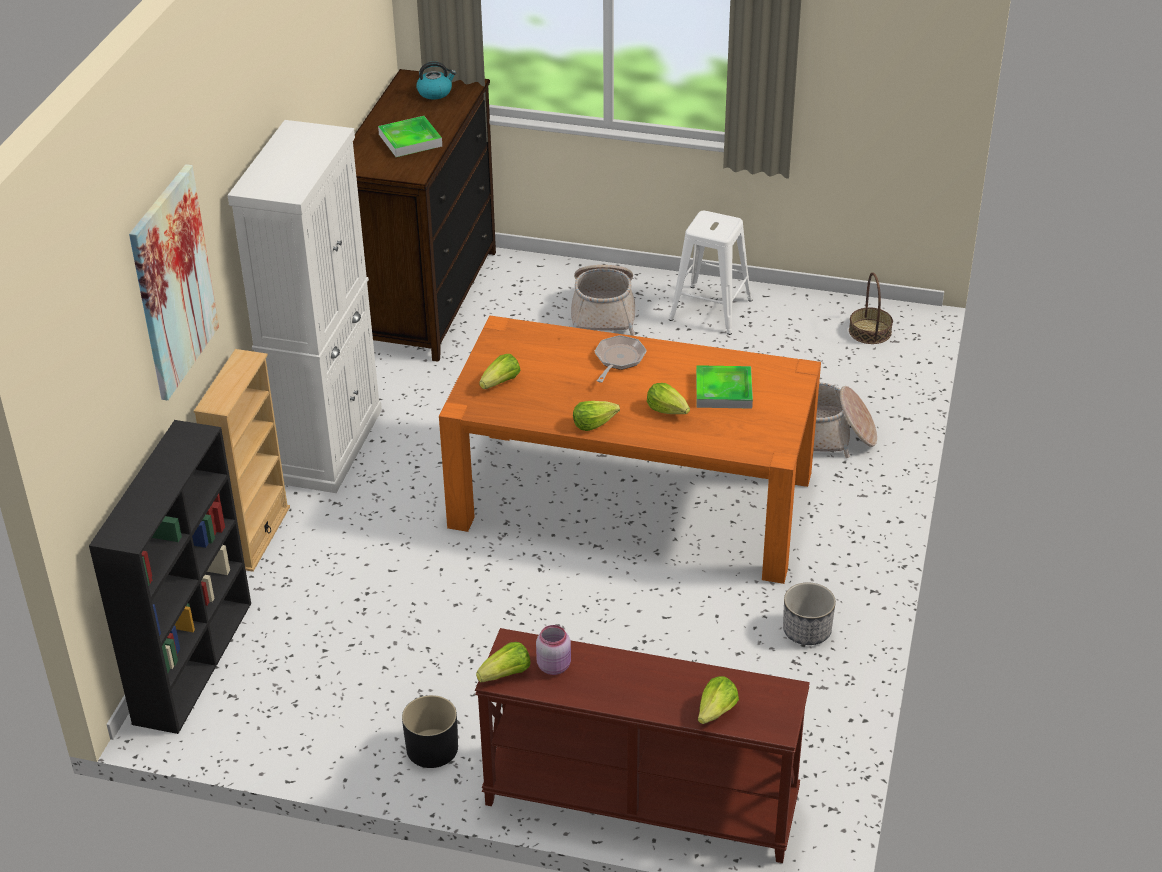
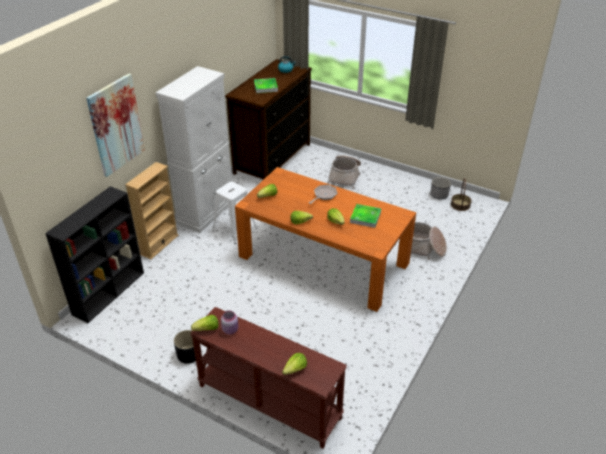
camera: 15 degrees right, 0 degrees up
(710, 309) = (391, 183): white stool -> white stool (234, 229)
(806, 631) = (378, 336): planter -> planter (439, 195)

